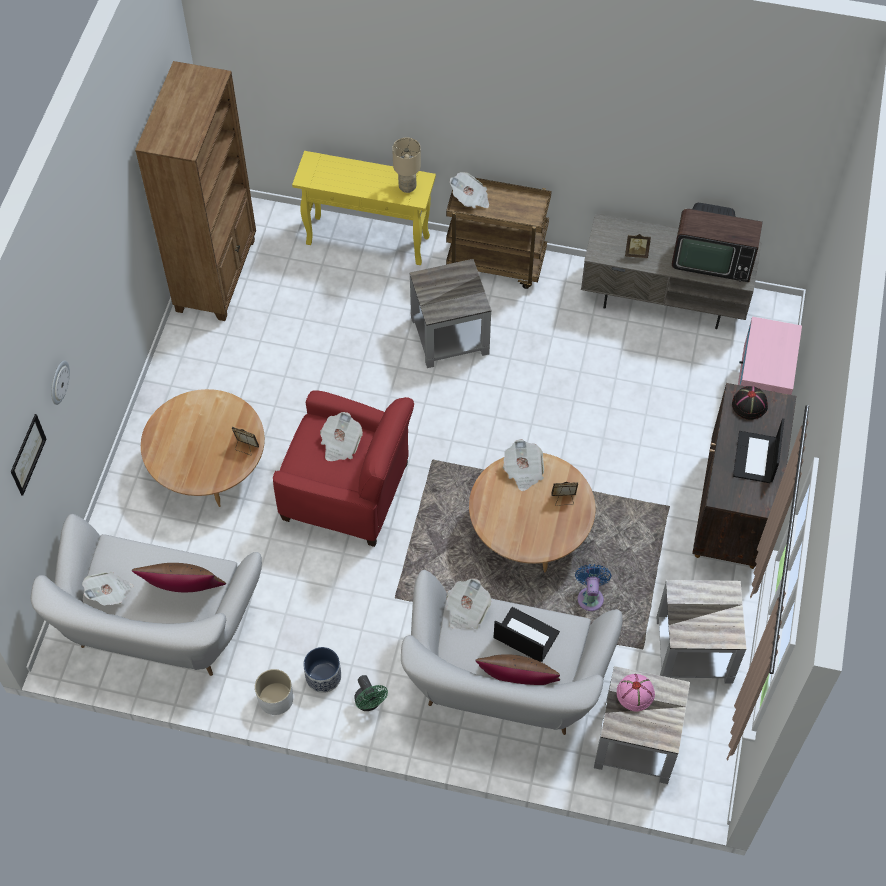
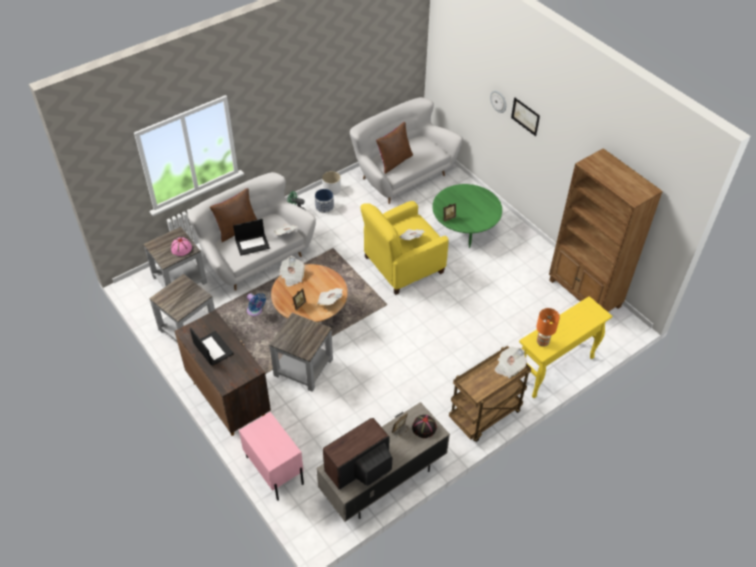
camera: 130 degrees right, 10 degrees down
(28, 454) = (468, 78): picture -> picture (525, 116)
(110, 593) = (417, 143): newspaper -> newspaper (292, 276)
(209, 468) = (464, 229): brown coffee table -> green coffee table
(347, 492) = (402, 265): red armchair -> yellow armchair
(407, 187) = (542, 342): beige table lamp -> orange table lamp
(450, 334) = (455, 361): grey side table -> grey side table (303, 368)
(749, 404) = (241, 371): black hat -> black hat (424, 428)

